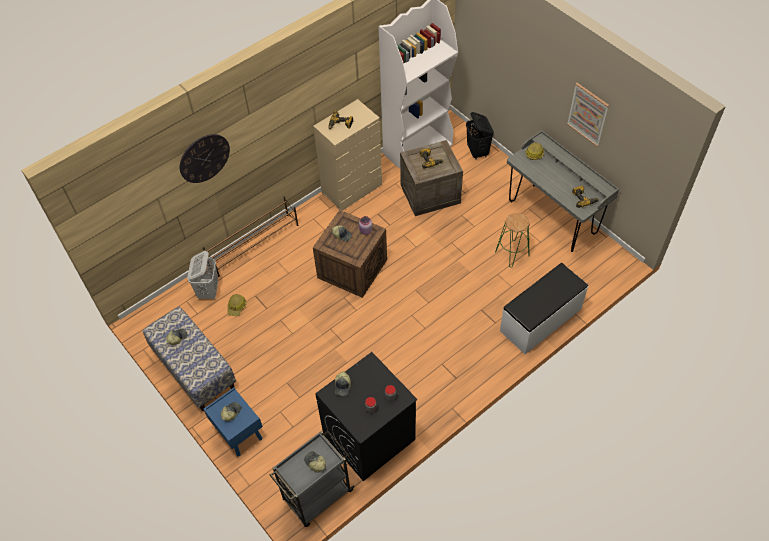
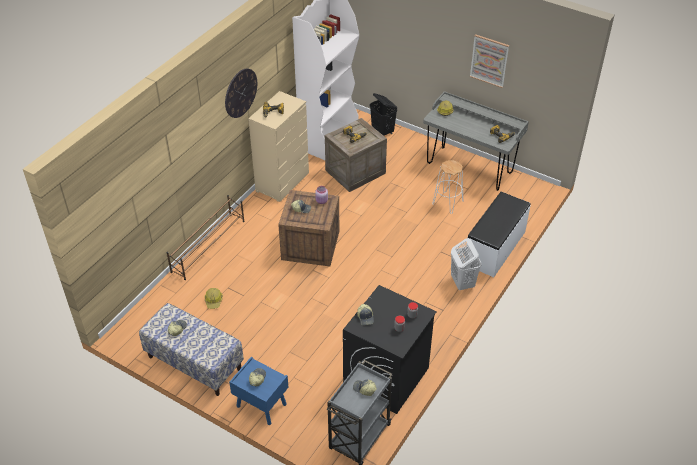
camera: 20 degrees left, 10 degrees down
(204, 158) = (168, 152): wall clock -> wall clock (240, 93)
(208, 291) = (180, 294): white laundry basket -> white laundry basket (462, 282)
(512, 253) = (447, 202): green stool -> white stool

